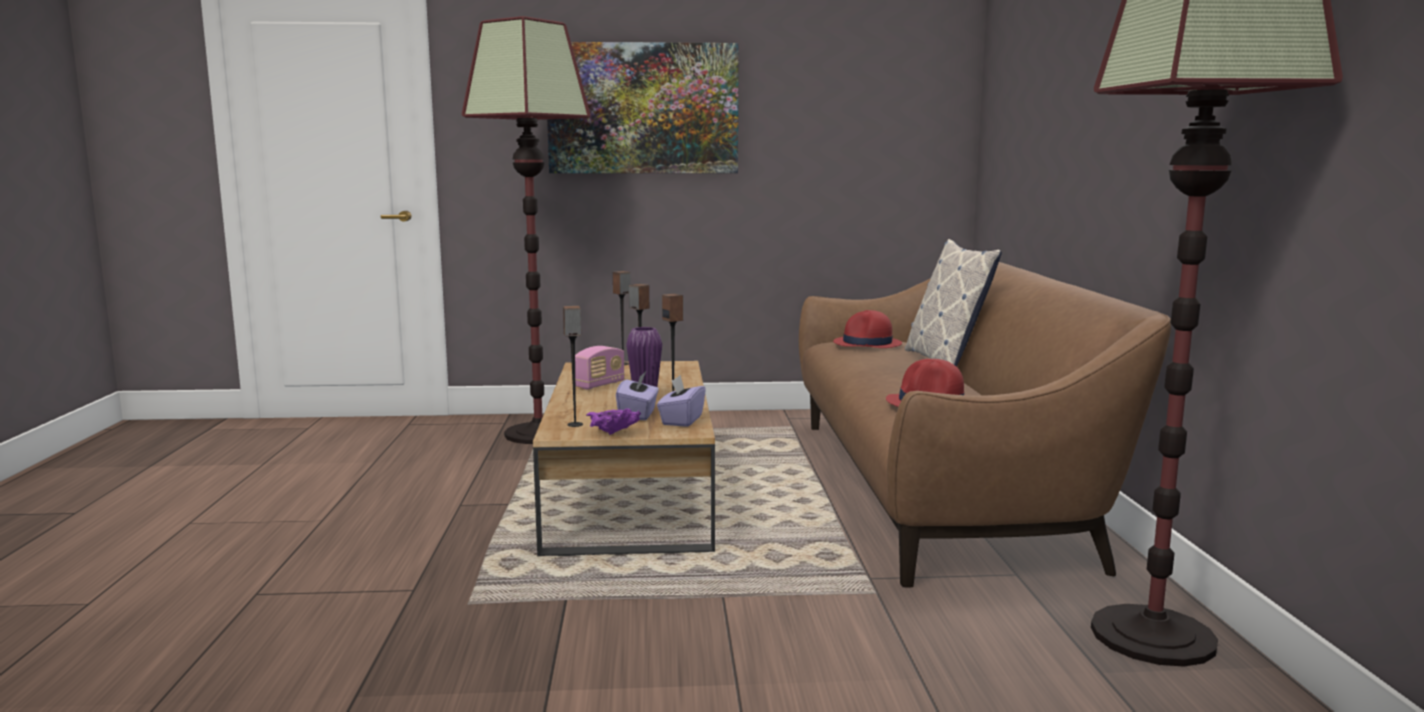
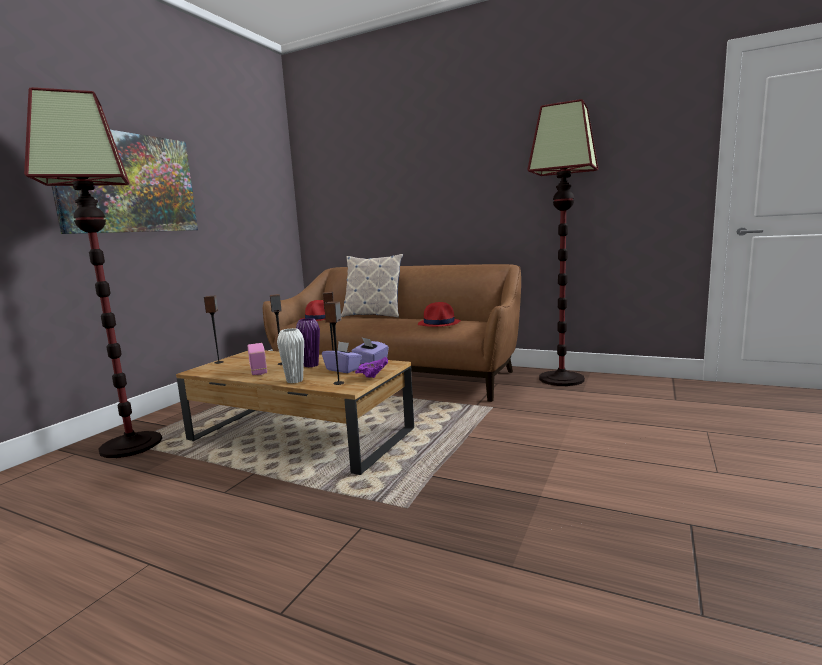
camera: 60 degrees left, 0 degrees up
(571, 406) = (294, 381): none -> white vase

